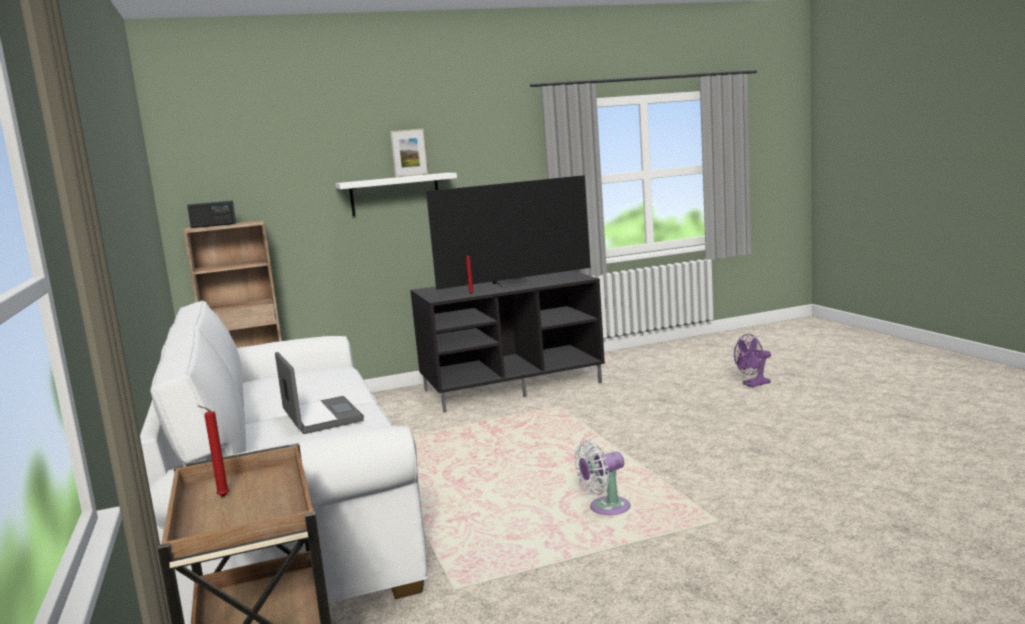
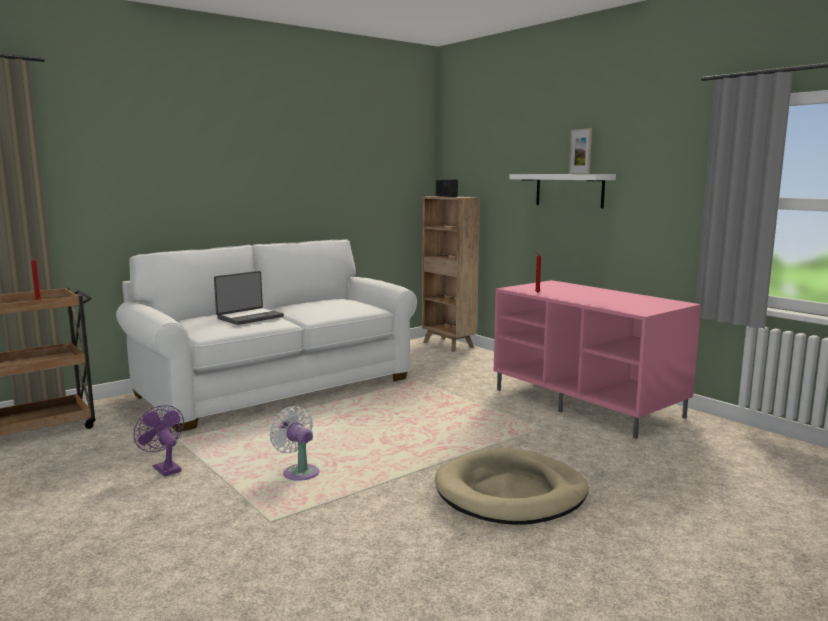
camera: 70 degrees right, 0 degrees up
(513, 386) = (588, 403): black tv stand -> pink tv stand
(514, 284) = (591, 298): television -> none
(685, 428) = (511, 493): none -> beige dog bed
(753, 384) = (715, 528): purple fan -> purple fan (164, 468)

